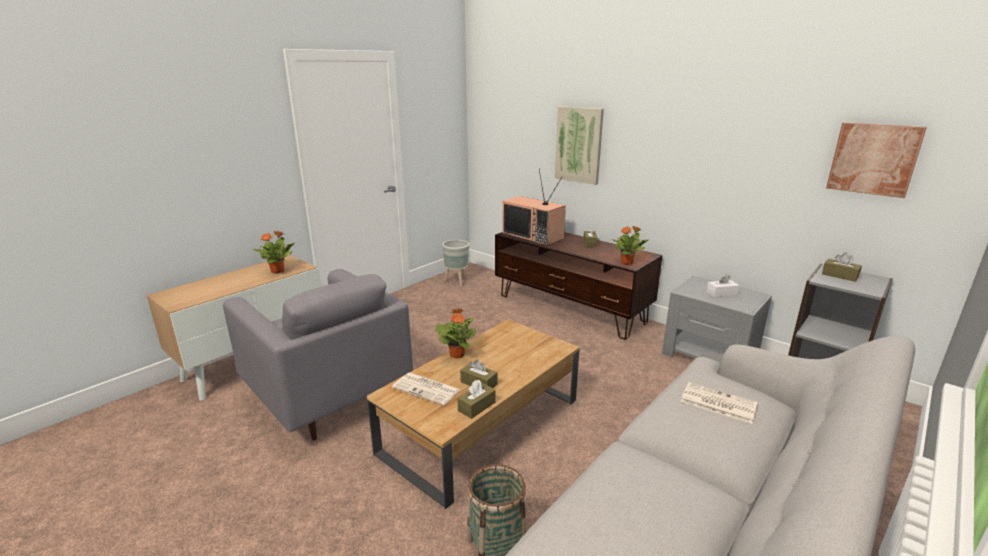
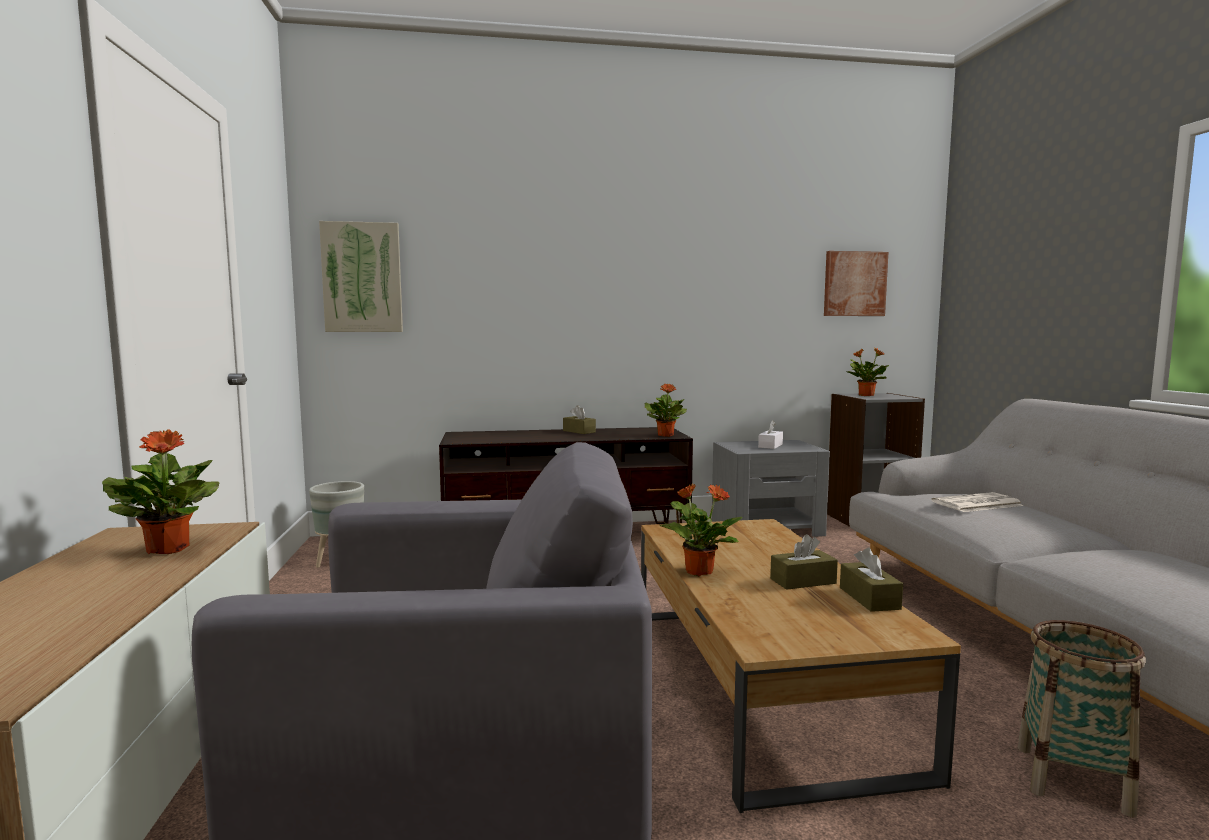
camera: 50 degrees left, 15 degrees down
(427, 389) = (781, 613): newspaper -> none
(534, 236) = (496, 437): television -> none
(579, 145) = (530, 298): picture -> picture (362, 277)
(839, 275) = (865, 395): brown tissue box -> potted plant

